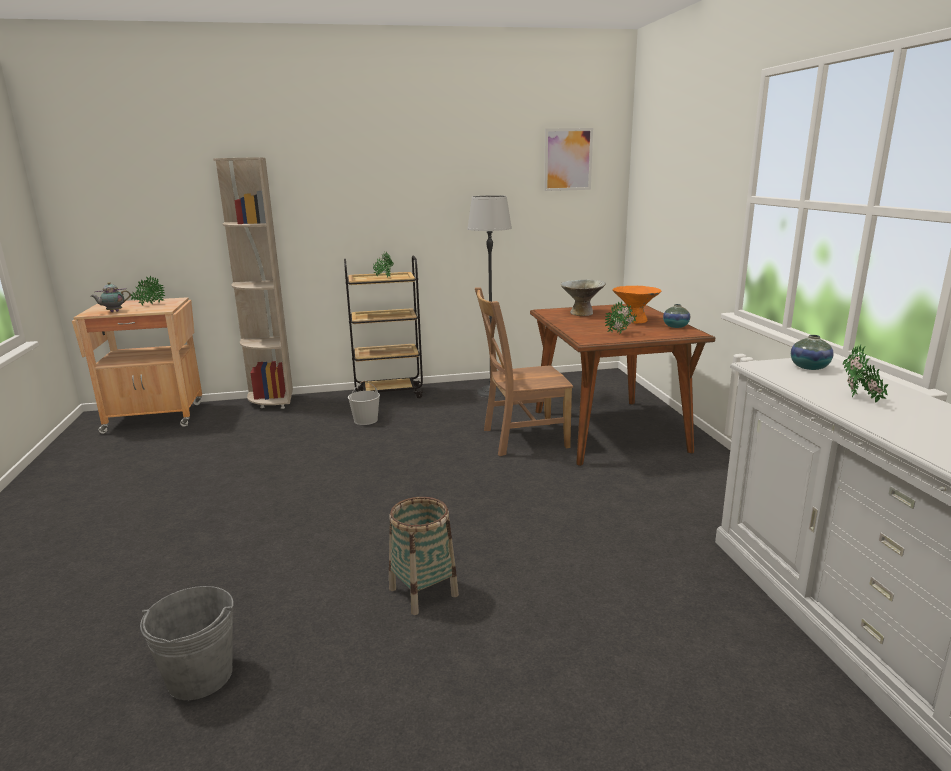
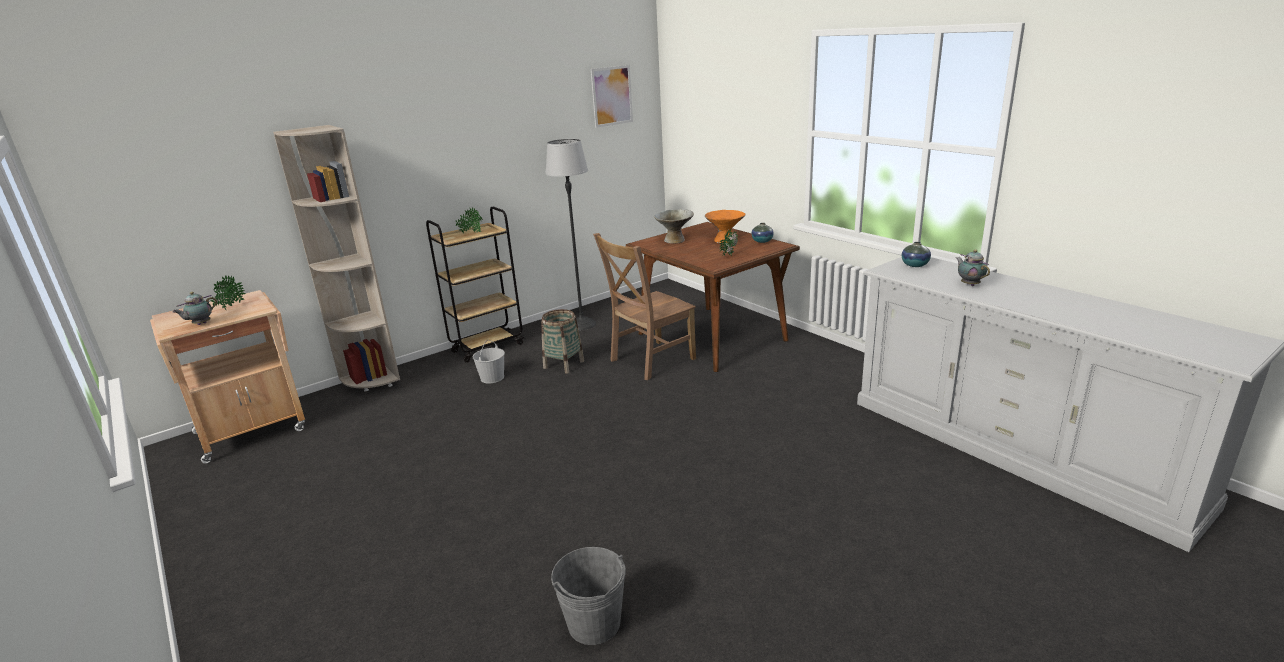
camera: 25 degrees left, 5 degrees up
(423, 592) = (697, 503): basket -> basket (563, 364)
(860, 399) = (969, 284): potted plant -> teapot

